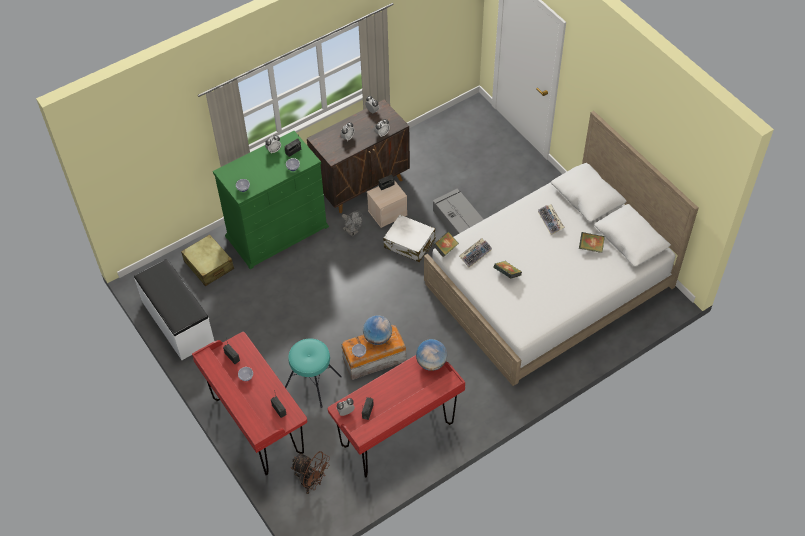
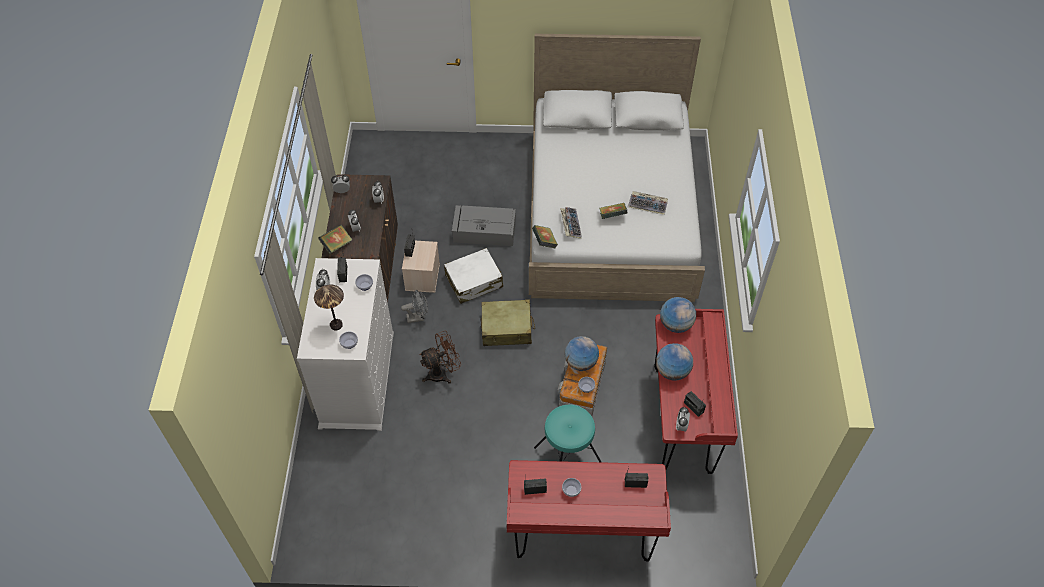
camera: 55 degrees left, 0 degrees up
(177, 322) = (388, 539): white bench -> none
(209, 265) = (341, 465): beige suitcase -> beige suitcase (507, 328)
(251, 173) = (336, 325): none -> table lamp
(277, 231) = (357, 378): green dresser -> white dresser
(312, 482) = (683, 524): brown fan -> brown fan (442, 373)
(388, 382) = (672, 371): none -> globe
(551, 221) = (581, 153): keyboard -> keyboard (648, 205)
(591, 247) = (633, 145): book -> book (337, 245)

